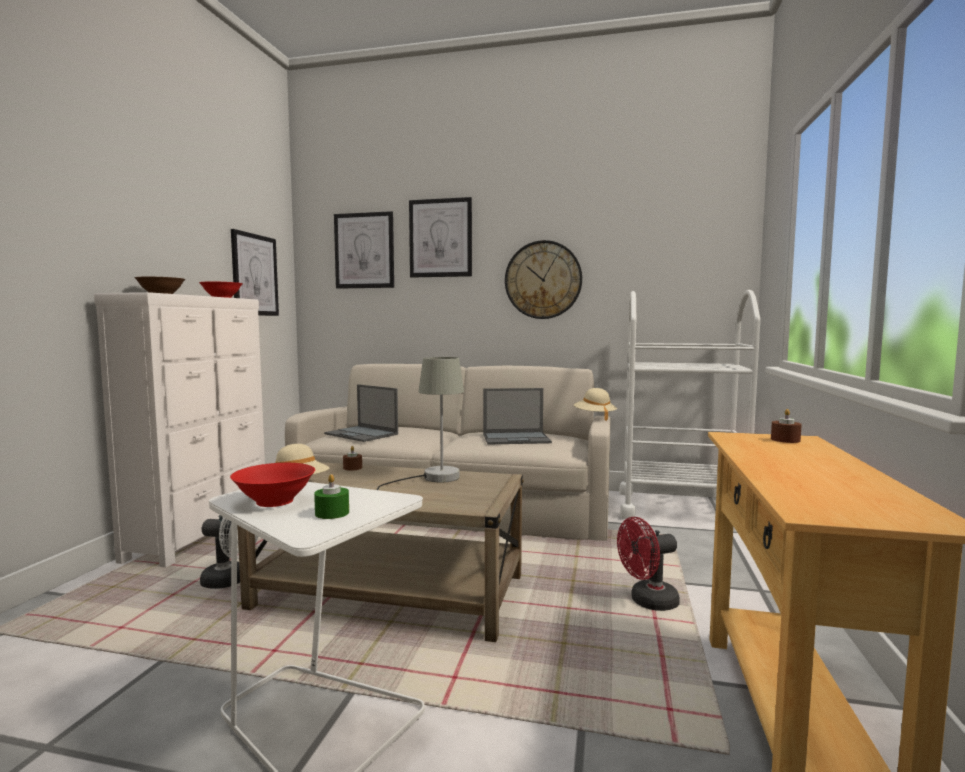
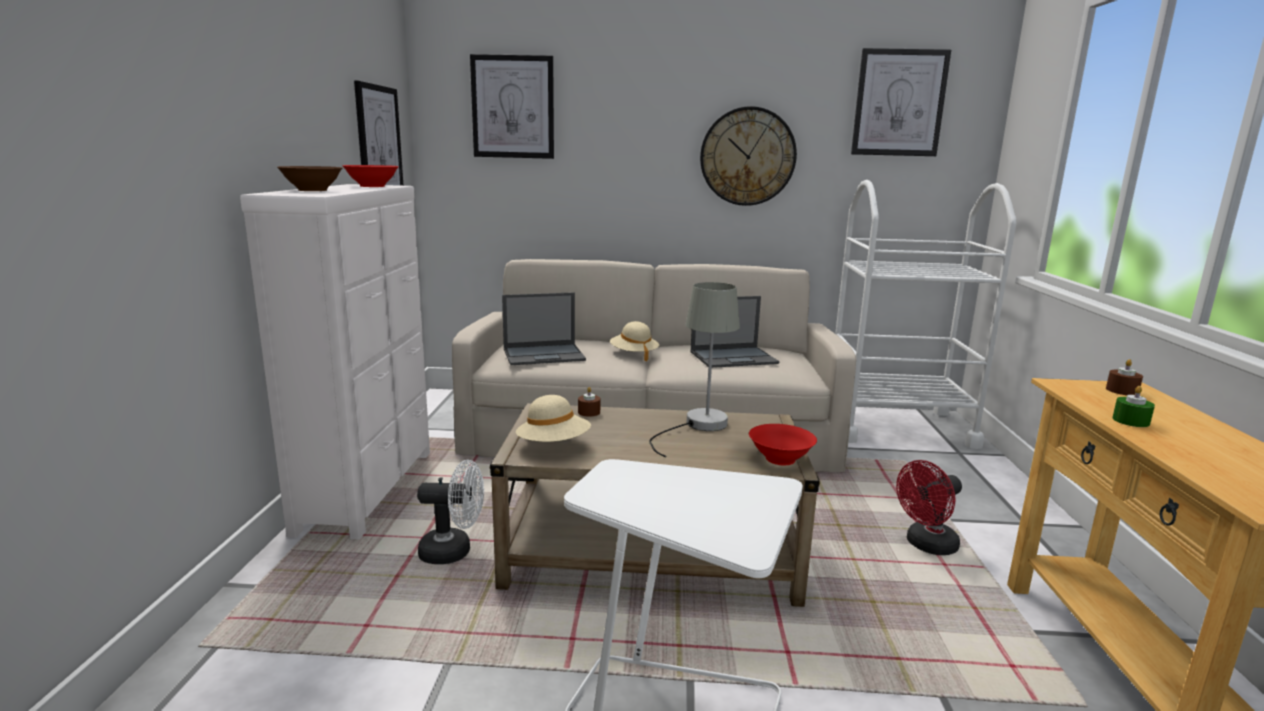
camera: 10 degrees left, 10 degrees up
(274, 501) = (646, 498): red bowl -> red bowl (779, 459)
(332, 513) = (733, 513): green candle -> green candle (1130, 421)
(362, 434) = (545, 355): laptop -> laptop turned 45 degrees counterclockwise
(440, 238) = (617, 96): picture -> picture (899, 103)
(594, 417) = (819, 330): beige hat -> beige hat (634, 355)

